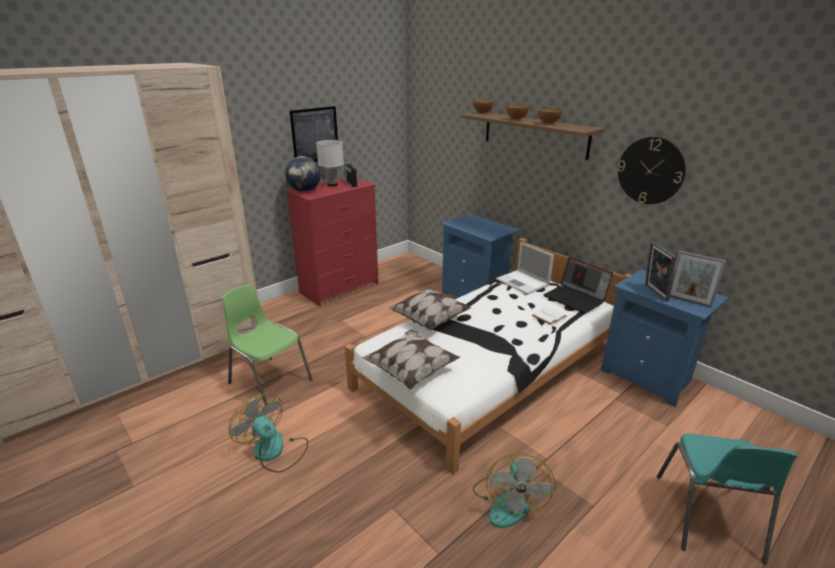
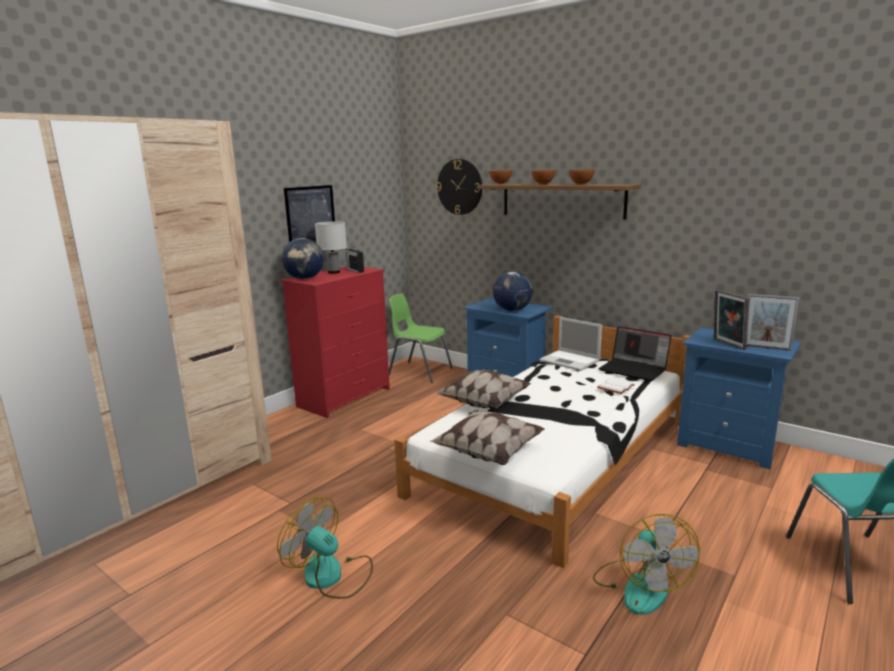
camera: 10 degrees left, 10 degrees down
(269, 381) = (294, 502): green chair -> green chair (419, 371)
(481, 231) = (512, 310): none -> globe
(650, 170) = (697, 221): wall clock -> wall clock (459, 187)

